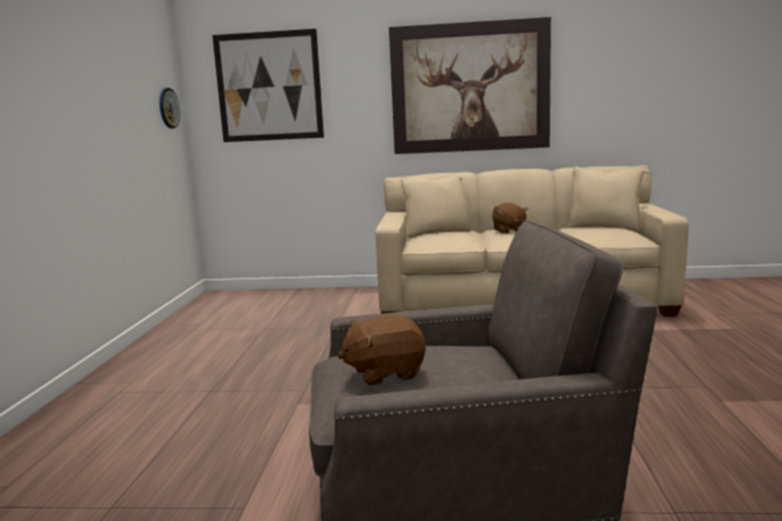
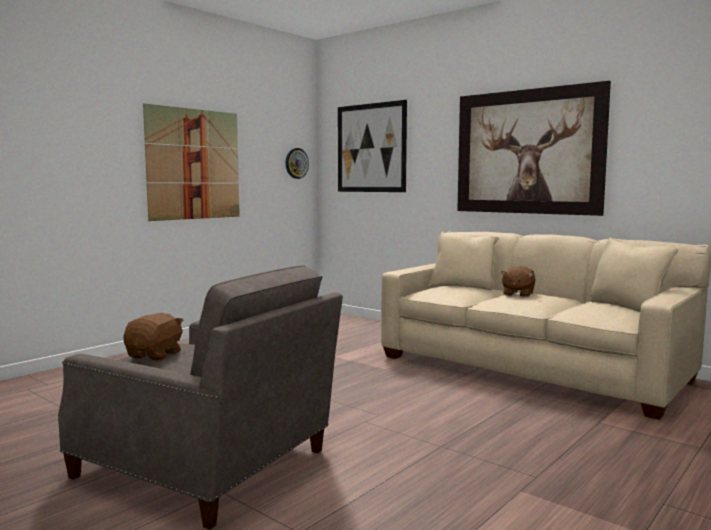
camera: 35 degrees right, 5 degrees down
(79, 111) = (194, 164): none -> picture
(384, 373) = (155, 355): brown plush toy -> brown plush toy turned 90 degrees clockwise

